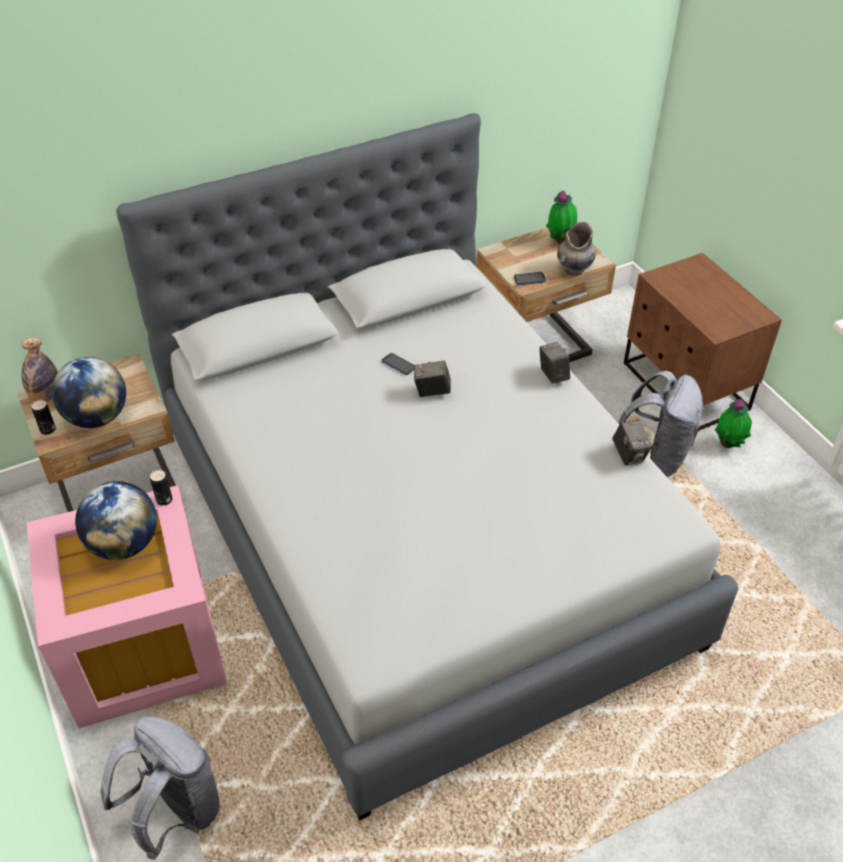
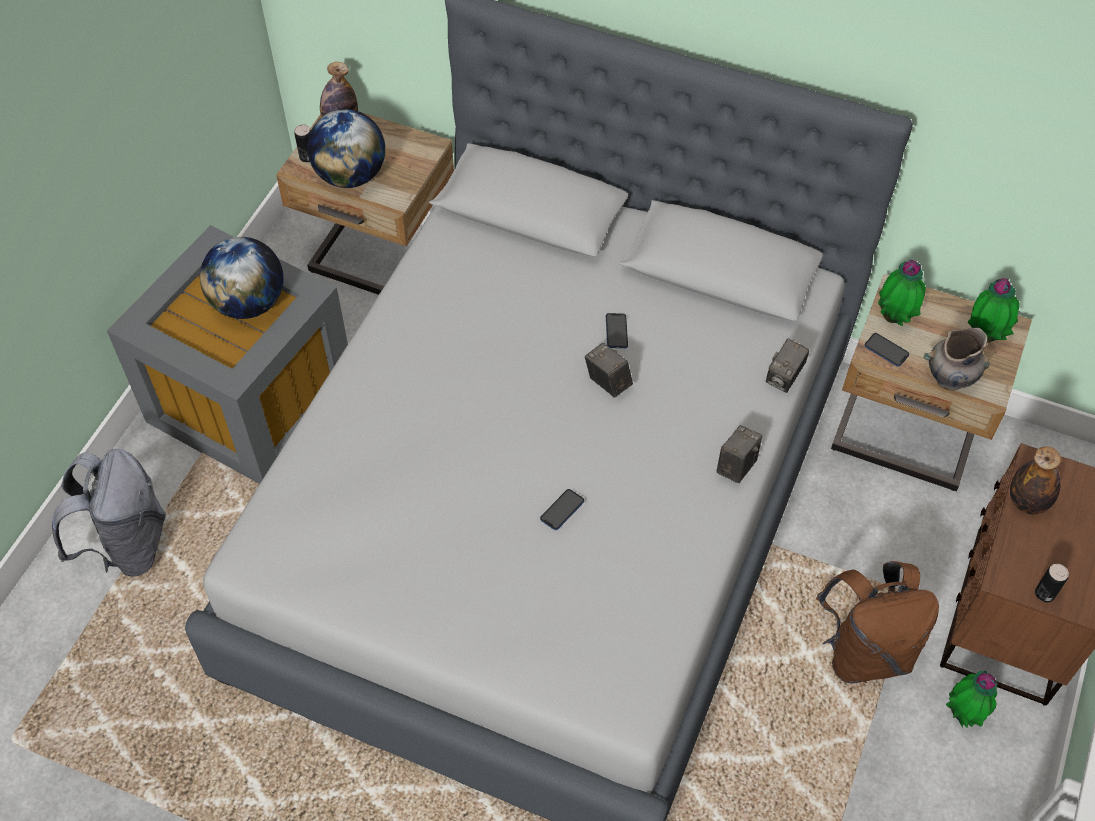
camera: 50 degrees right, 10 degrees up
(140, 644) = (251, 398): pink storage box -> grey storage box
(164, 500) = (312, 291): can -> can (1044, 593)
(505, 469) = (562, 510): none -> phone
(512, 263) = (895, 318): none -> potted plant
(629, 454) = (687, 604): camera -> camera (784, 378)
(655, 457) = (865, 651): grey backpack -> brown backpack
(677, 295) = (1027, 502): none -> bottle

